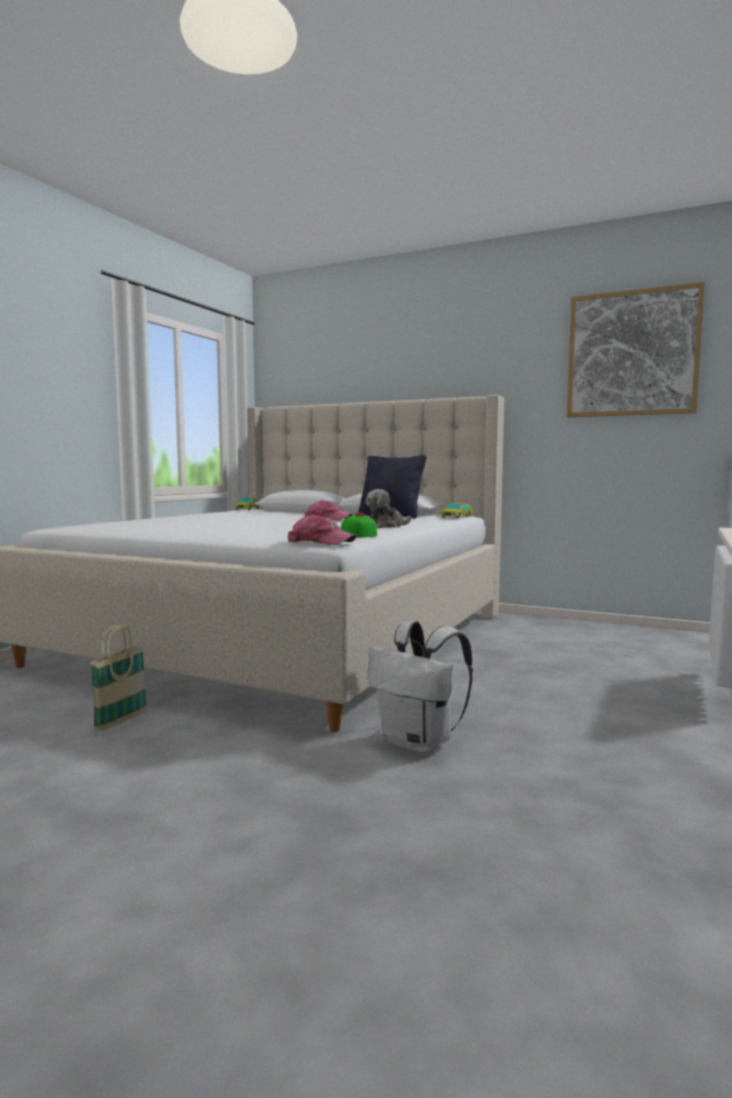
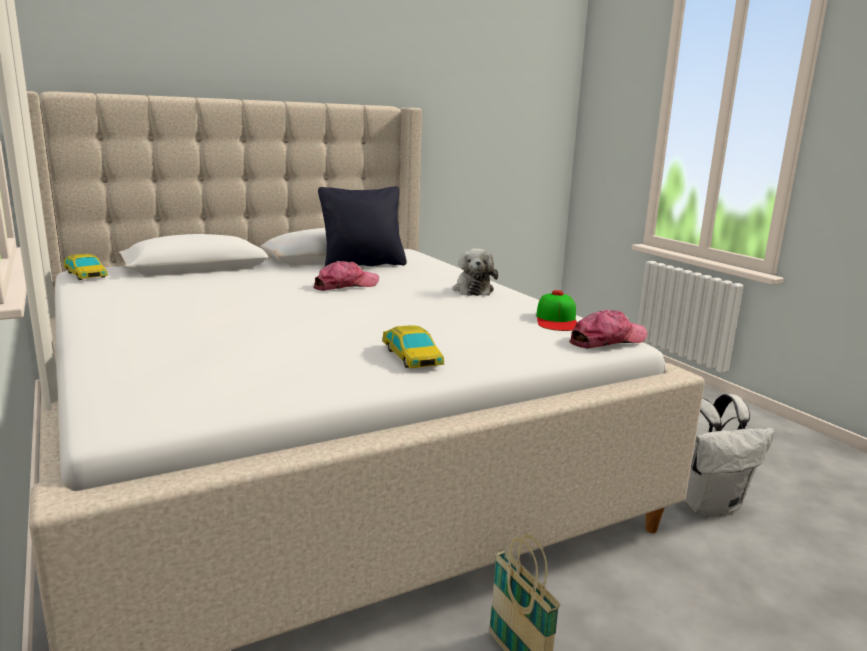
camera: 55 degrees left, 10 degrees up
(456, 516) = (418, 254): toy car -> toy car (411, 356)
(632, 353) = (513, 74): picture -> none

